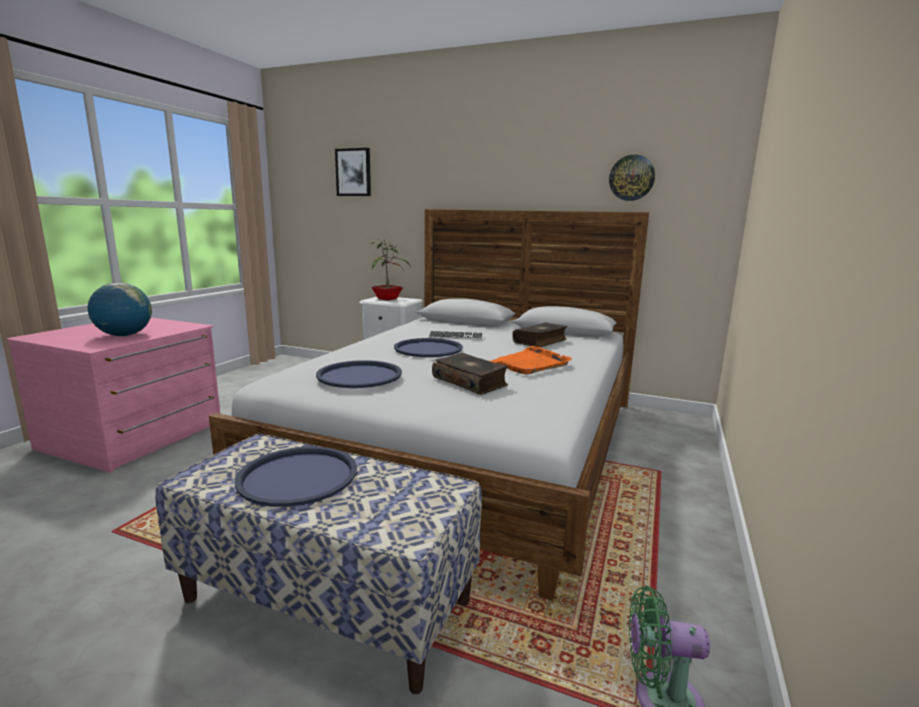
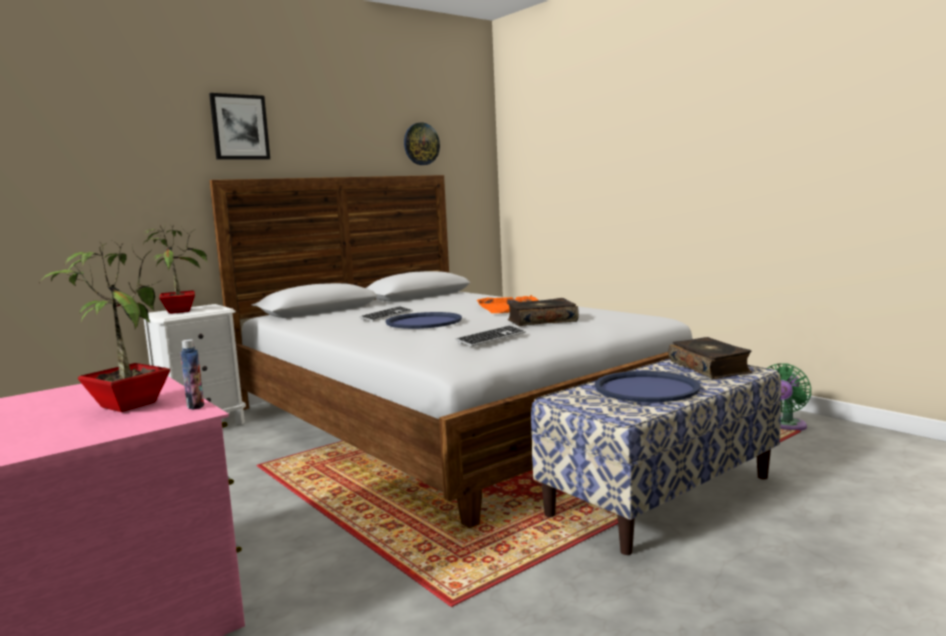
camera: 60 degrees left, 5 degrees down
(111, 345) = (195, 406): none -> bottle
(124, 335) = (126, 405): globe -> potted plant
(353, 172) = (65, 126): picture -> picture (239, 127)
(359, 375) = (491, 338): blue tray -> keyboard
(540, 341) = (446, 302): book -> book (710, 367)

